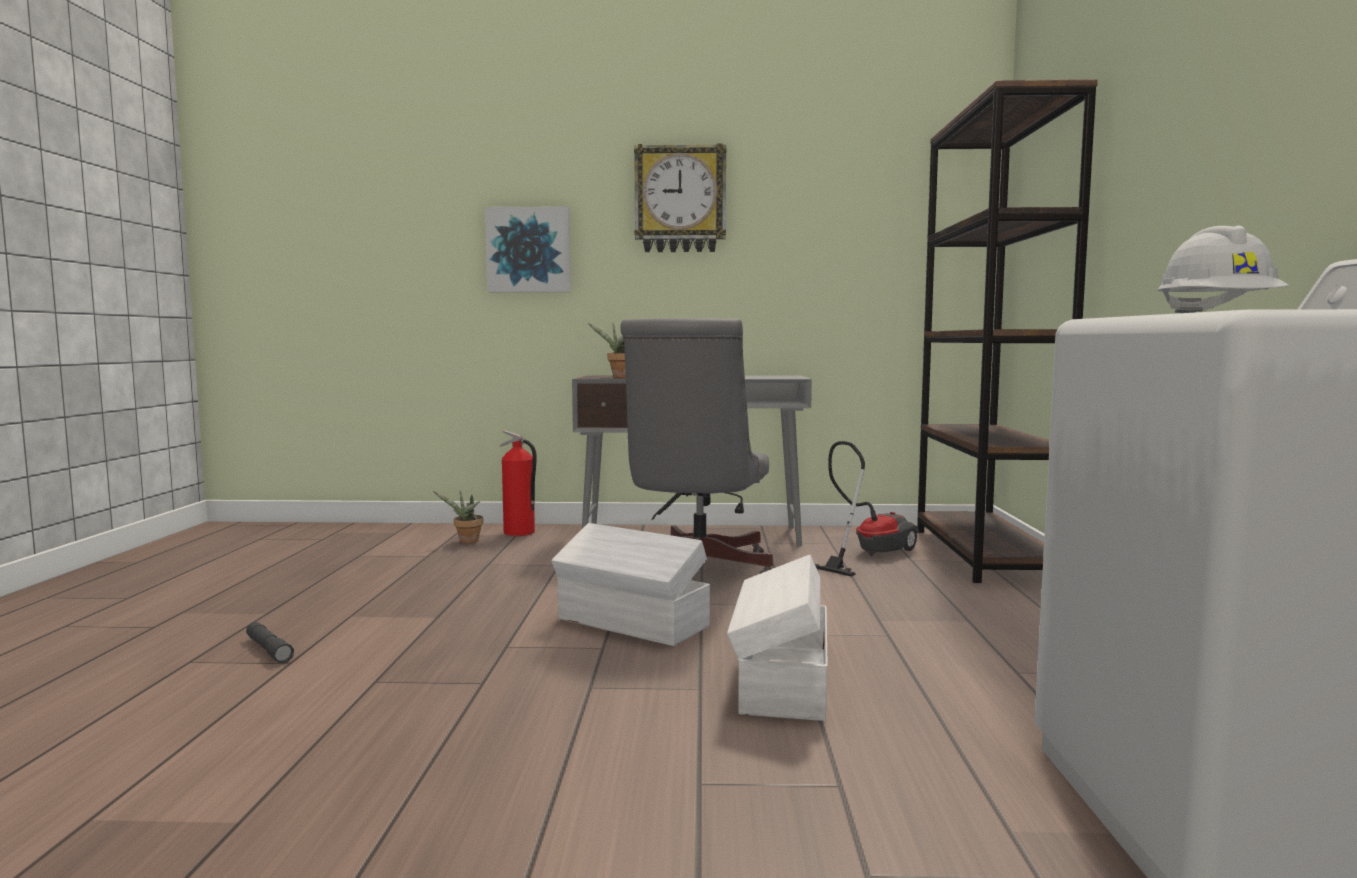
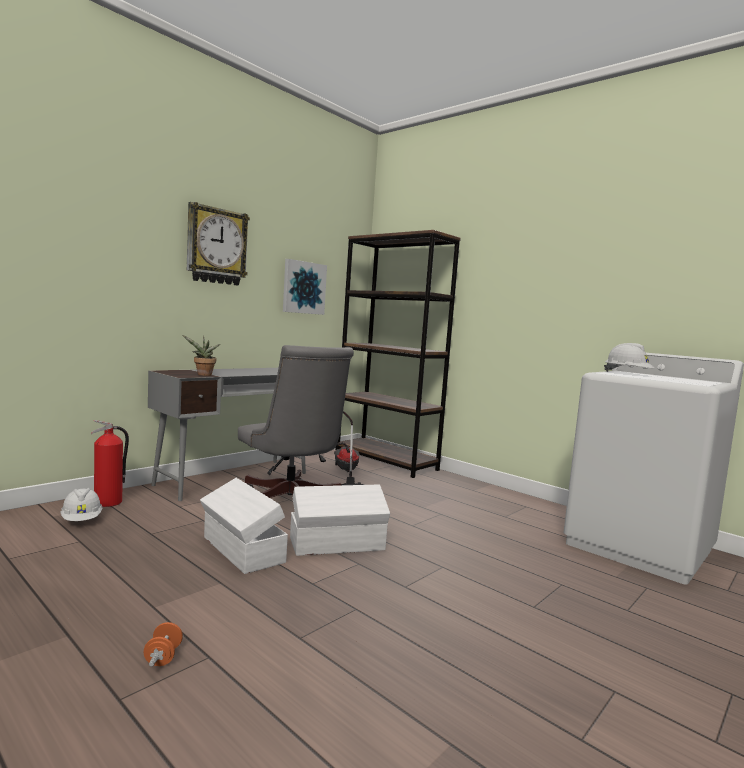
camera: 50 degrees left, 0 degrees up
(269, 650) = (163, 657): grey flashlight -> orange dumbbell
(466, 541) = (82, 520): potted plant -> white hard hat
(529, 250) = (102, 268): picture -> picture (304, 287)
(782, 681) = (458, 550): white storage box -> white storage box (242, 550)

